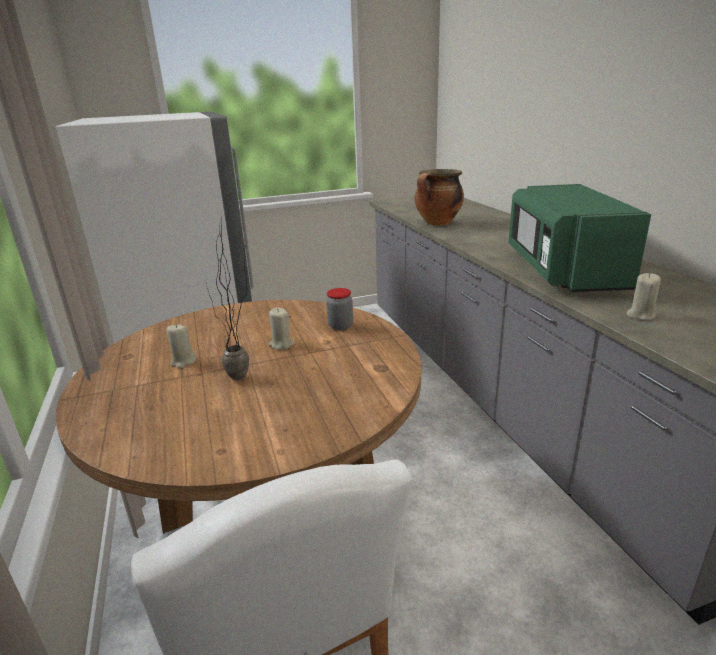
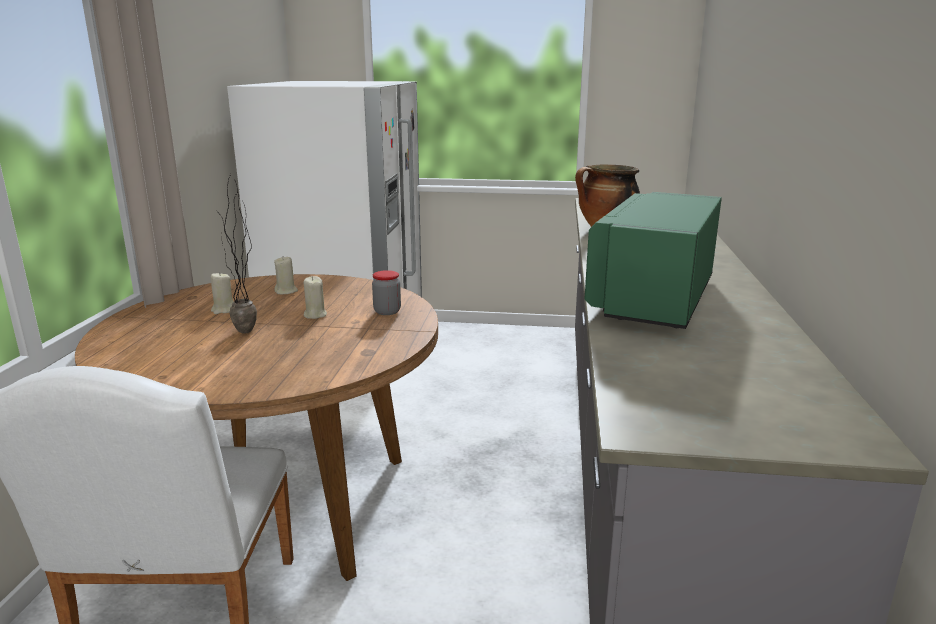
camera: 25 degrees right, 5 degrees down
(640, 315) = (649, 355): beige candle -> beige candle (286, 291)

